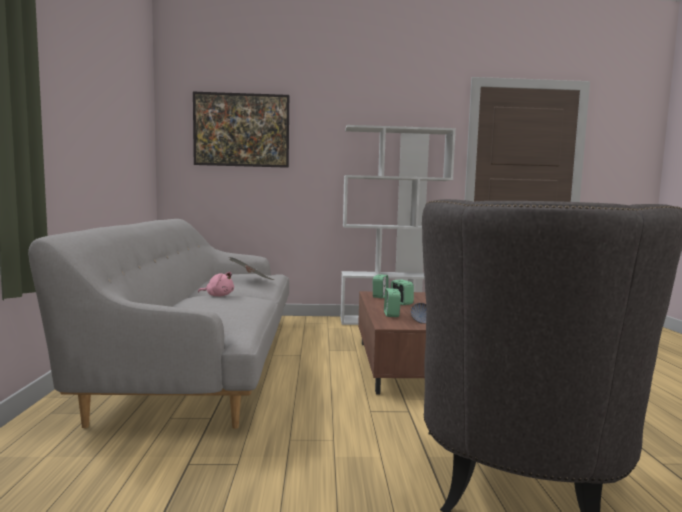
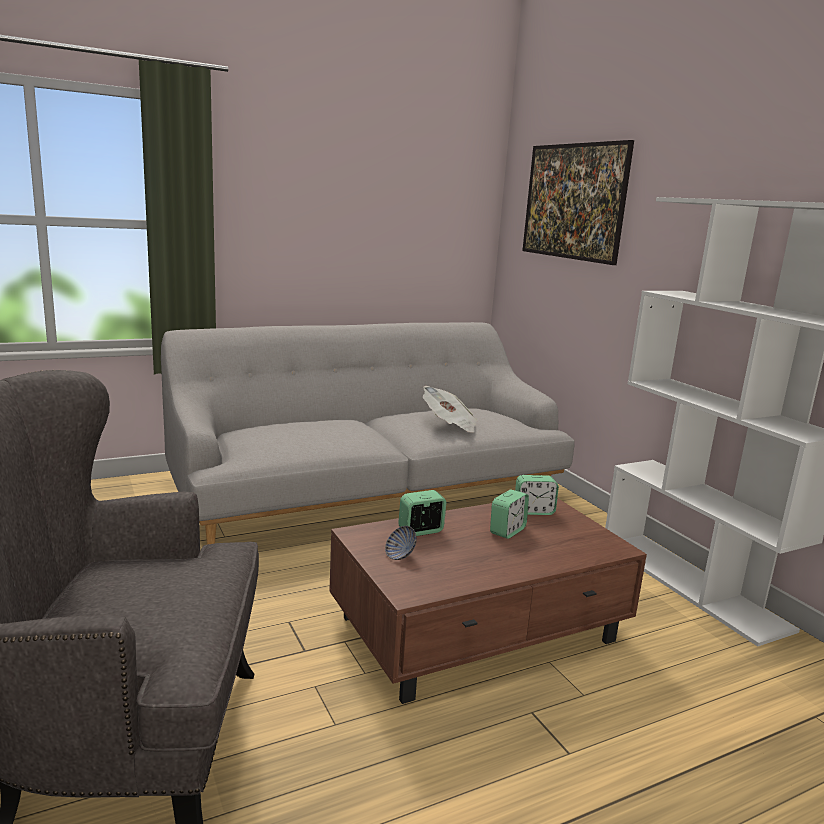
camera: 65 degrees right, 10 degrees up
(218, 295) = (354, 427): pink plush toy -> none

